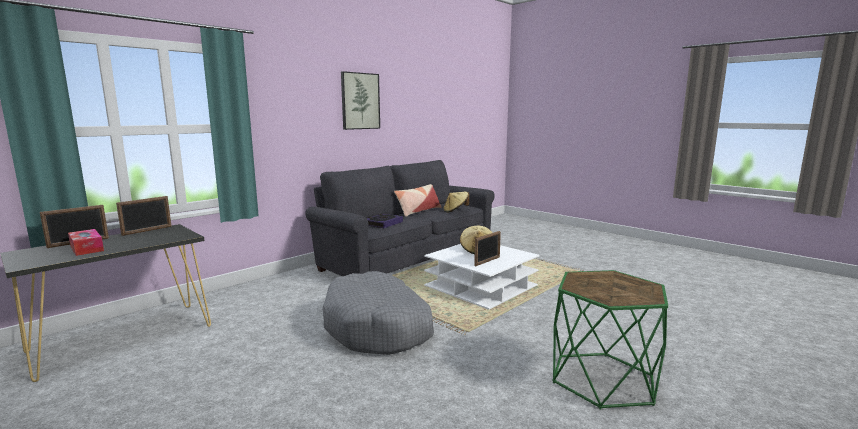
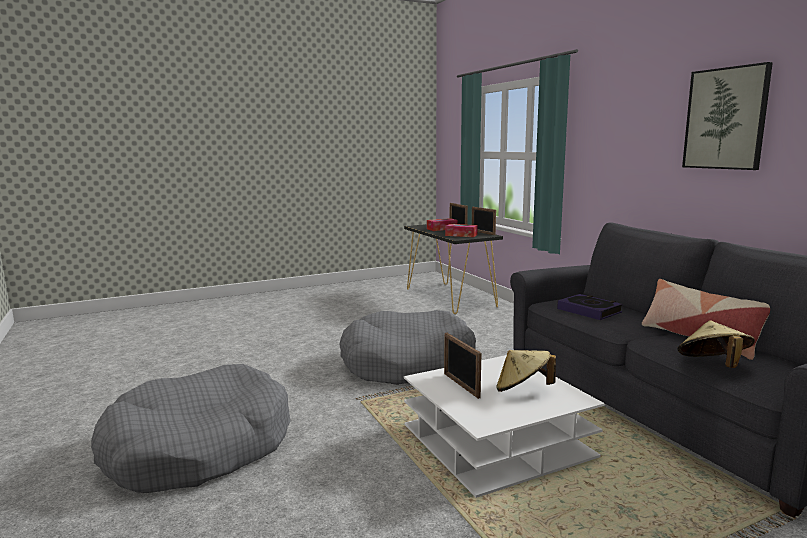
camera: 110 degrees right, 0 degrees up
(161, 237) = (461, 235): none -> tissue box
(603, 379) = (198, 447): green side table -> grey dog bed

